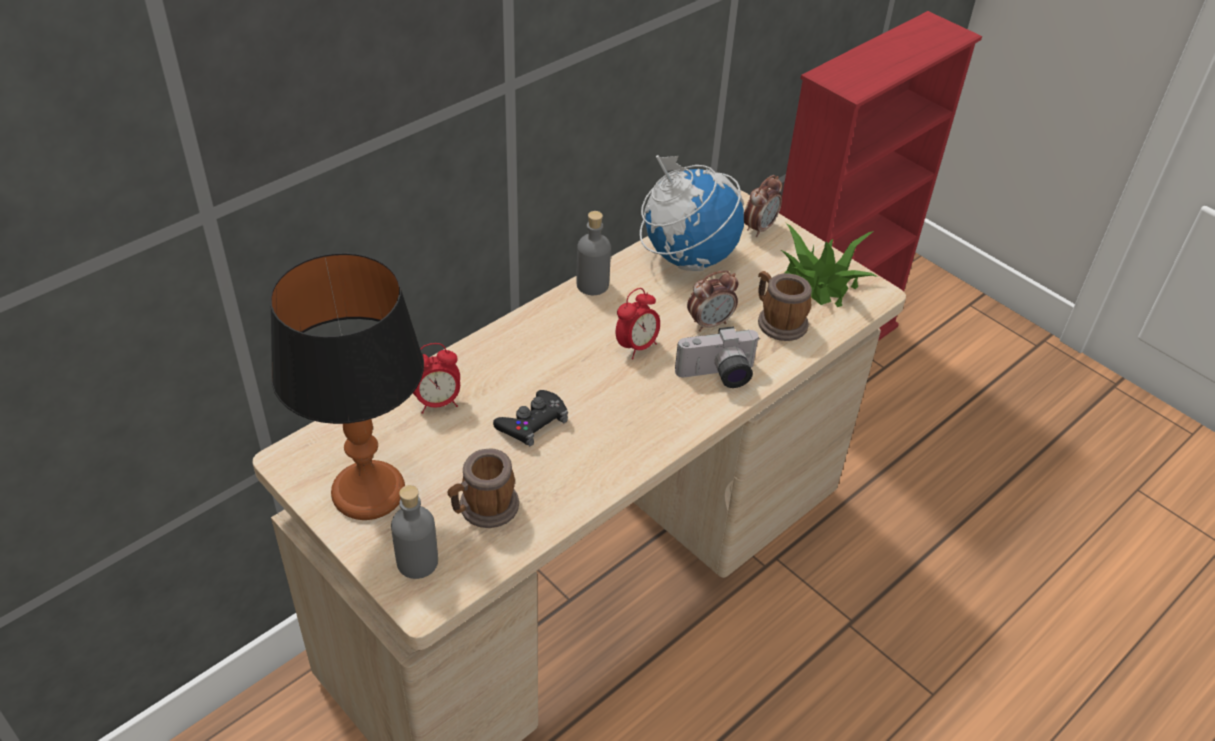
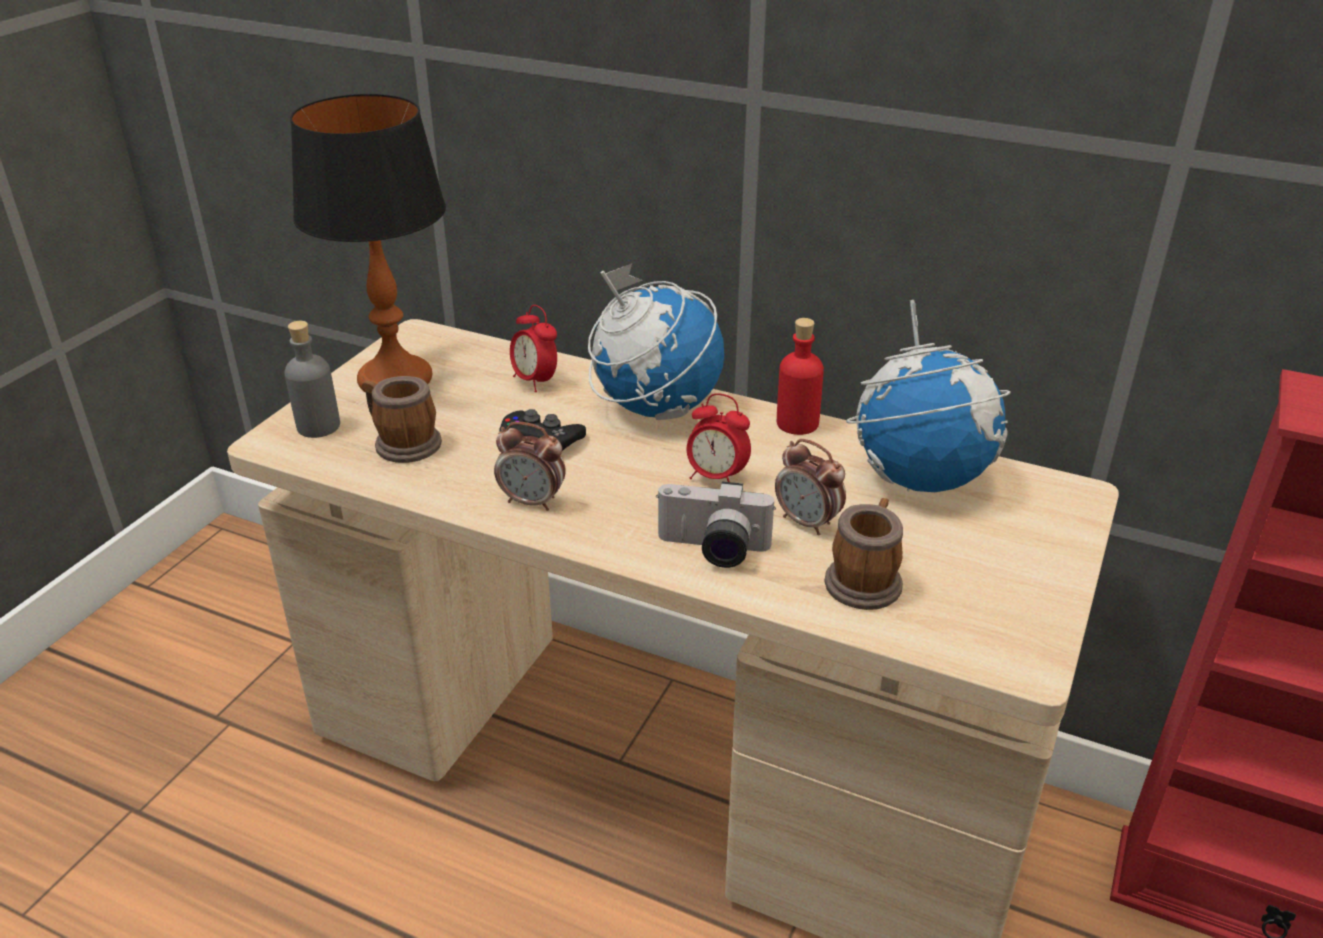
camera: 70 degrees right, 10 degrees down
(526, 347) = (655, 408): none -> globe
(592, 285) = (797, 423): grey bottle -> red bottle
(718, 376) = (712, 550): camera -> camera turned 45 degrees counterclockwise
(759, 228) = (1050, 523): alarm clock -> alarm clock (532, 501)
(820, 282) = (992, 603): potted plant -> none

